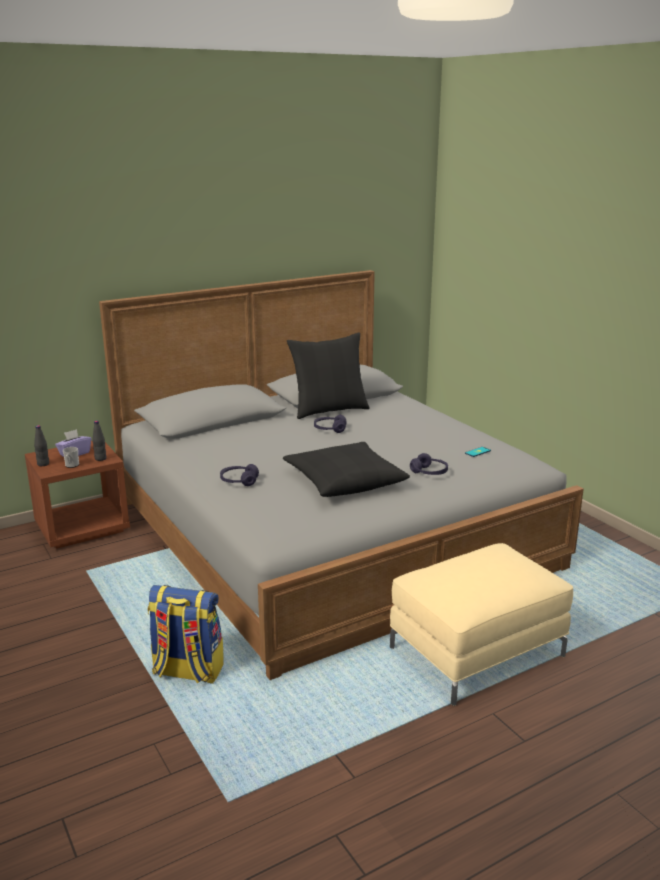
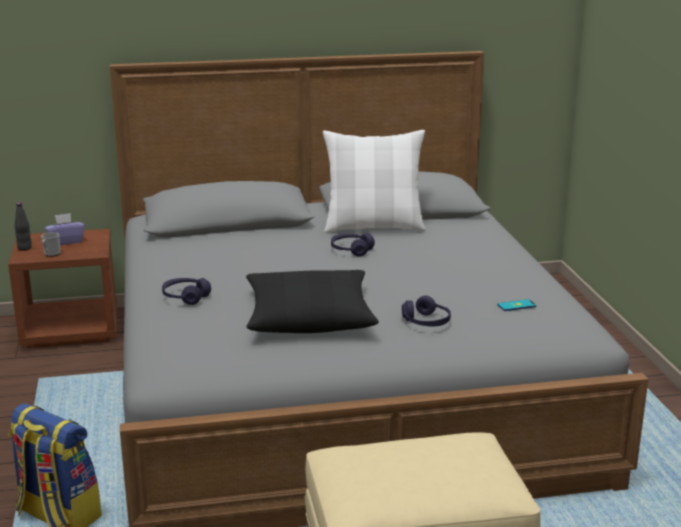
camera: 20 degrees right, 0 degrees up
(100, 459) = (87, 251): black bottle -> none
(329, 410) = (374, 227): black pillow -> white pillow

